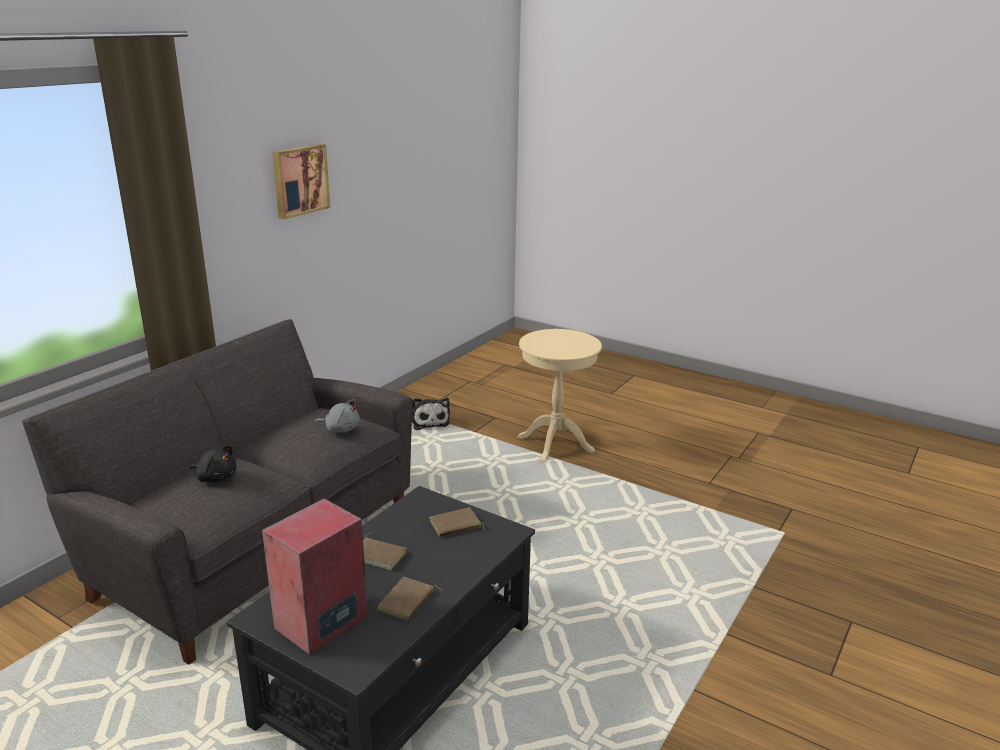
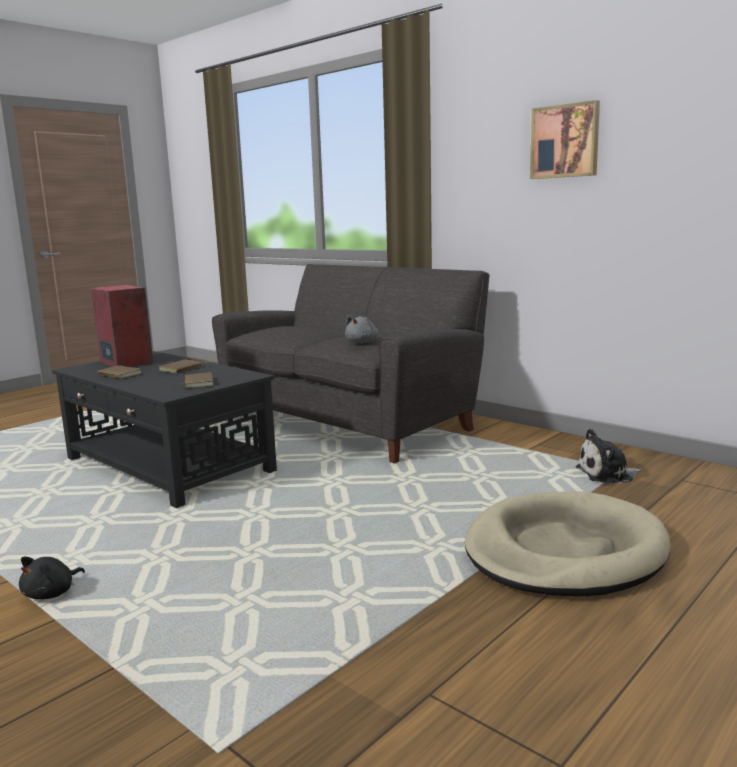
camera: 100 degrees right, 10 degrees down
(216, 477) = (300, 328): black plush toy -> black plush toy (52, 593)
(555, 444) = (564, 551): beige side table -> beige dog bed

